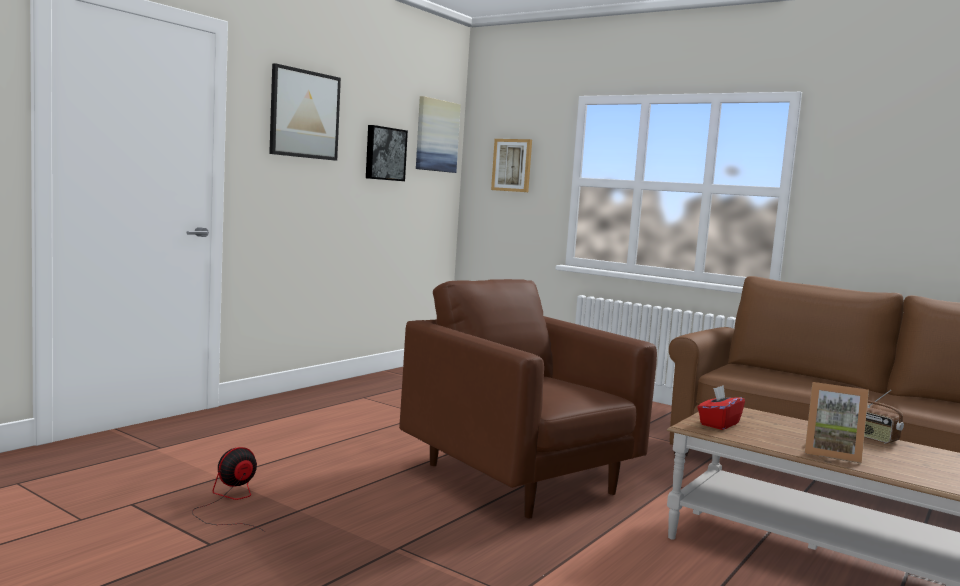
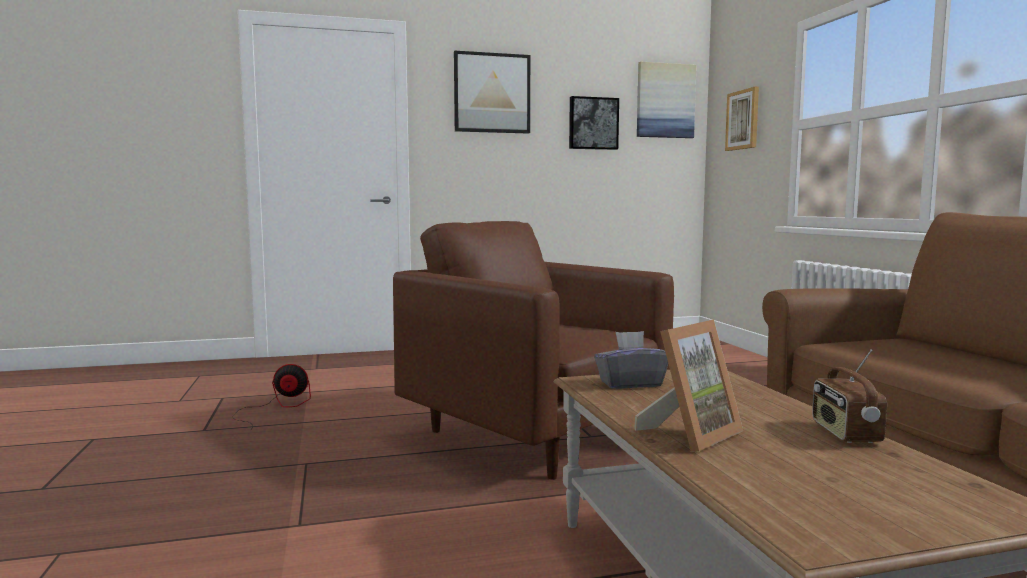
camera: 40 degrees right, 0 degrees up
(520, 478) = (534, 436): brown armchair -> brown armchair turned 45 degrees counterclockwise
(718, 424) = (630, 383): red tissue box -> grey tissue box
(831, 453) = (690, 434): picture frame -> picture frame turned 105 degrees counterclockwise

